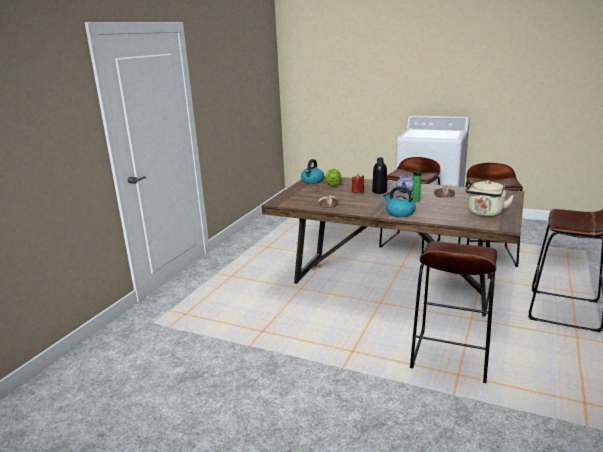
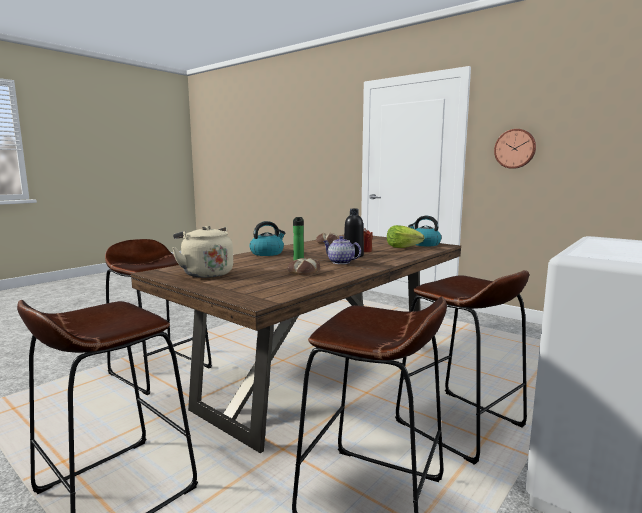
camera: 105 degrees right, 10 degrees down
(217, 99) = (515, 148): none -> wall clock

